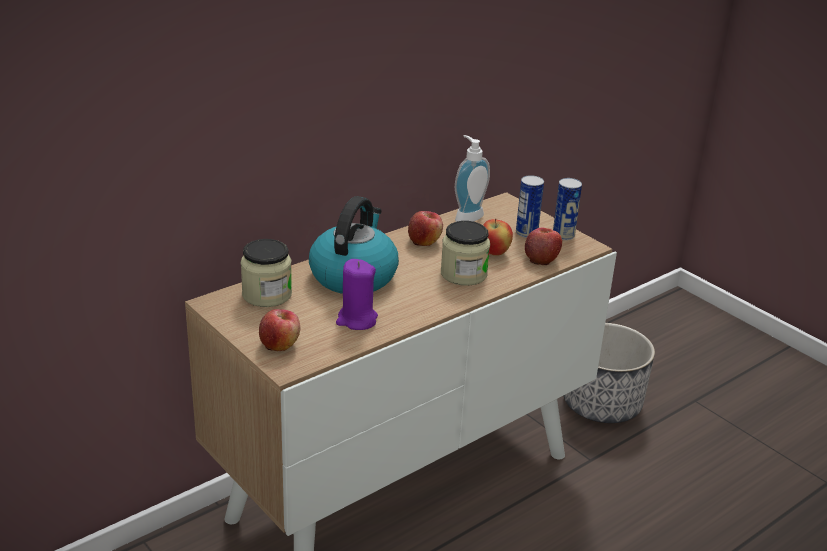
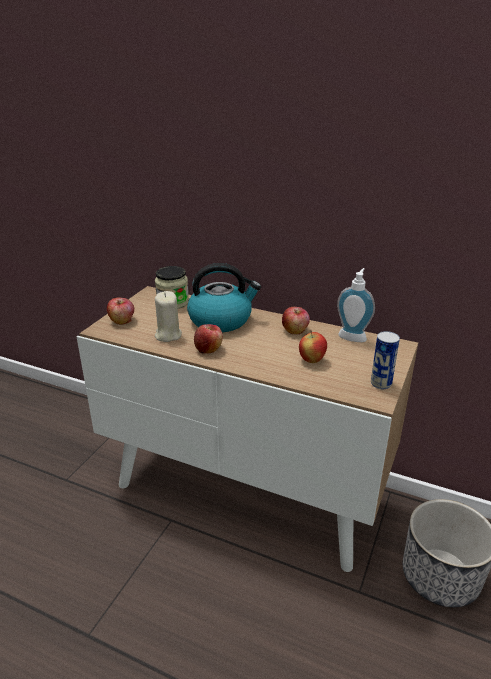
camera: 65 degrees right, 0 degrees up
(356, 320) = (168, 335): purple candle -> beige candle
(463, 274) = (265, 356): jar -> none
(526, 233) = (361, 366): can -> none
(541, 258) = (328, 382): apple -> apple (208, 349)

